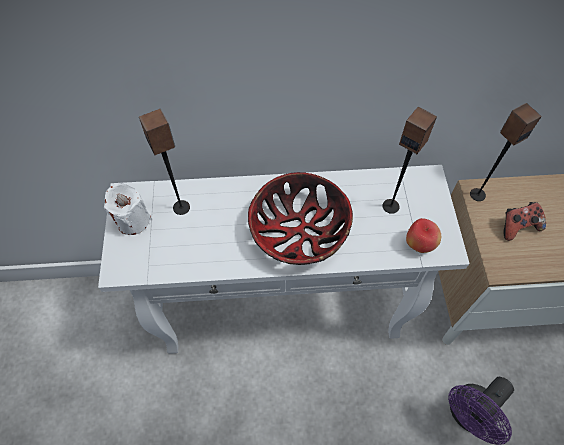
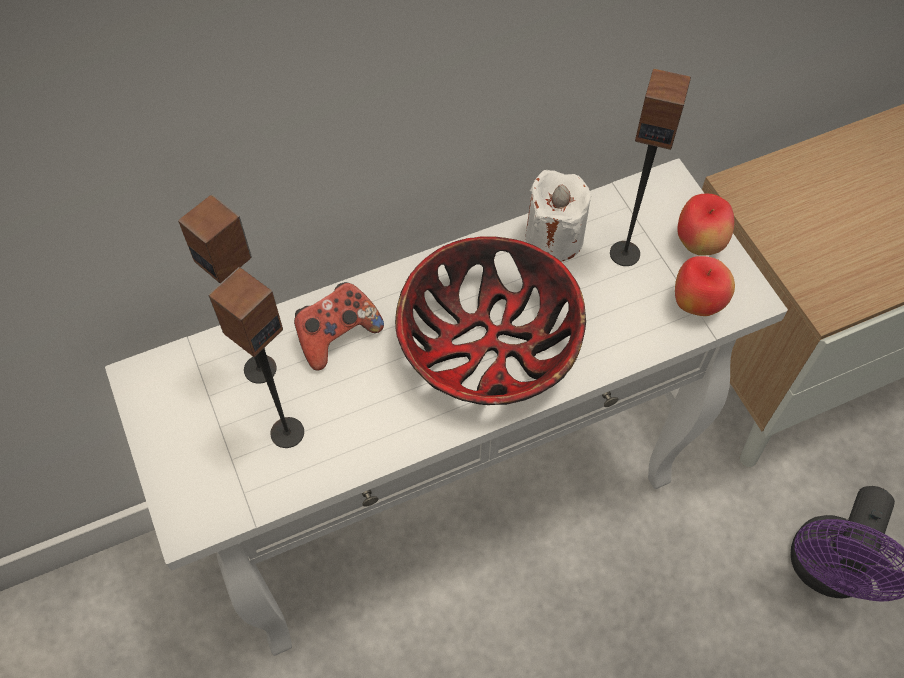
camera: 20 degrees left, 0 degrees up
(133, 220) = (179, 421): white candle -> white candle (554, 238)
(434, 213) = (699, 243): none -> apple
(477, 194) = (745, 192): speaker -> speaker (287, 432)
(518, 226) = (828, 226): game controller -> game controller (337, 336)

